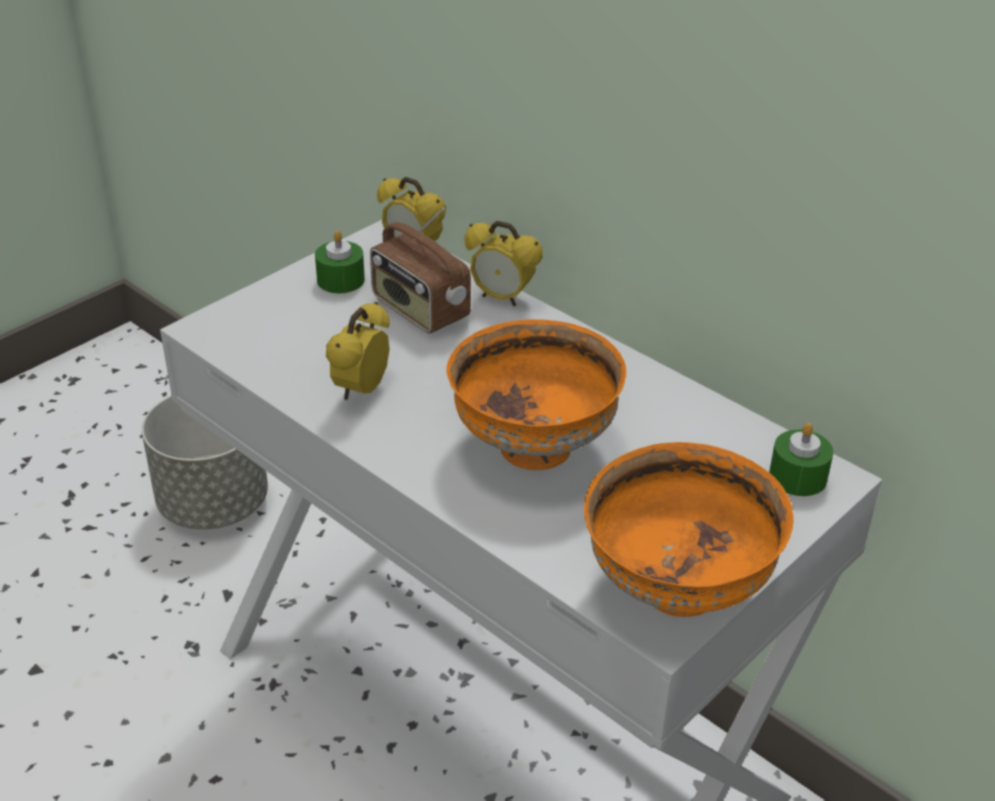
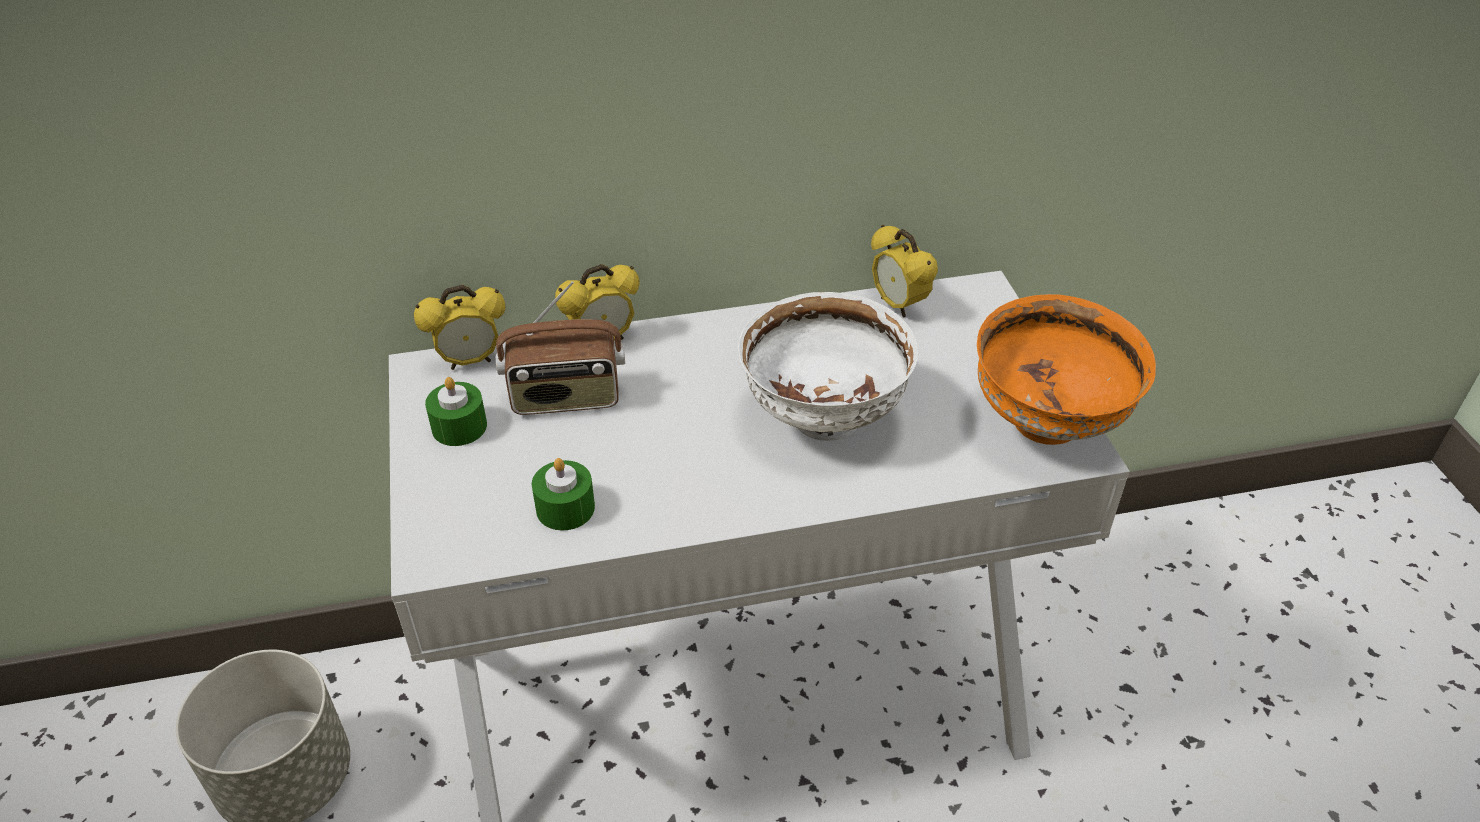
camera: 55 degrees left, 5 degrees up
(361, 391) = (648, 487): alarm clock -> alarm clock (898, 305)
(532, 448) = (823, 419): orange bowl -> white bowl
(798, 477) = (969, 304): green candle -> green candle (565, 508)

